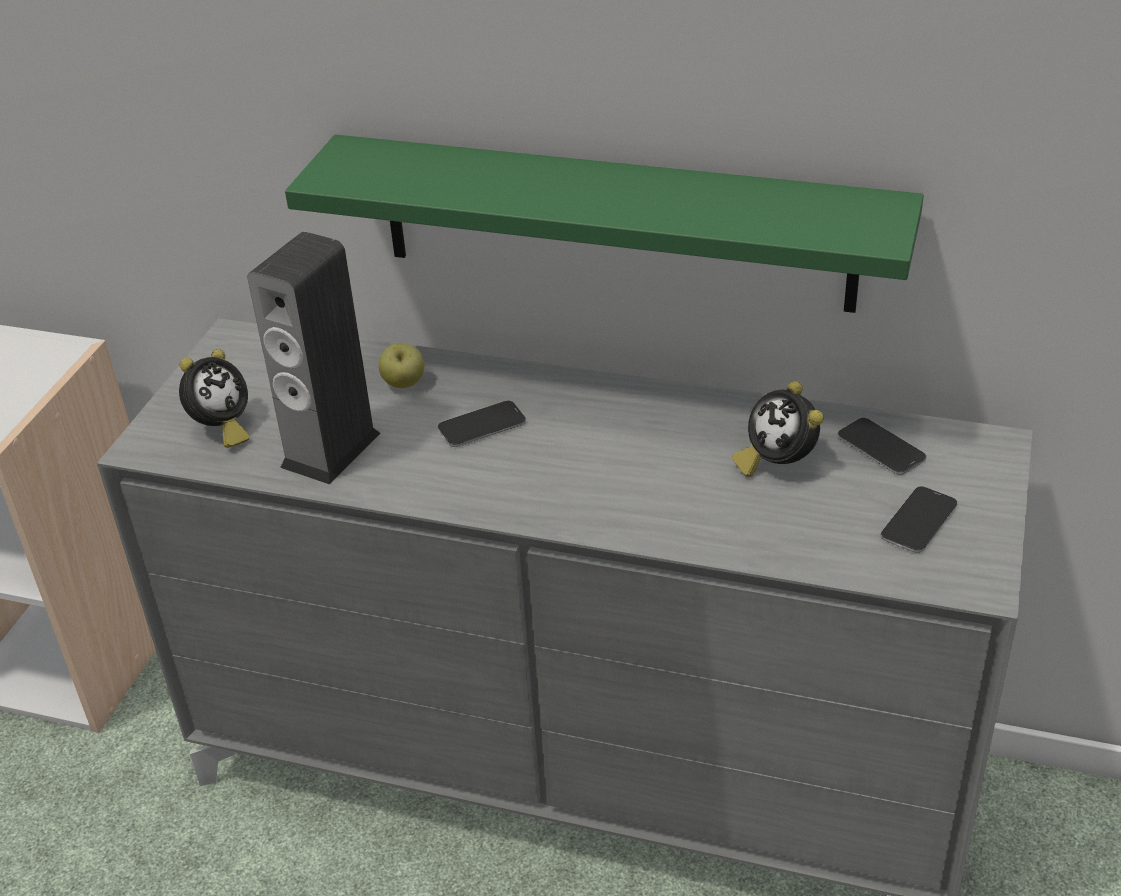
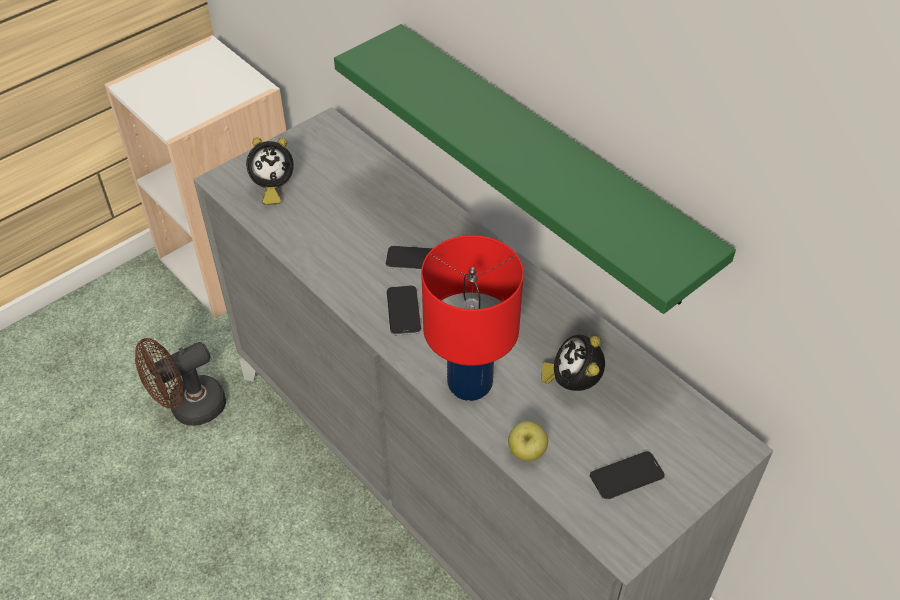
camera: 30 degrees right, 10 degrees up
(145, 861) = (189, 409): none -> brown fan
(331, 450) = (318, 233): speaker -> none
(404, 384) = (396, 206): apple -> apple (527, 452)
(671, 516) = (472, 386): none -> red table lamp
(881, 448) = (652, 407): phone -> phone (403, 311)

